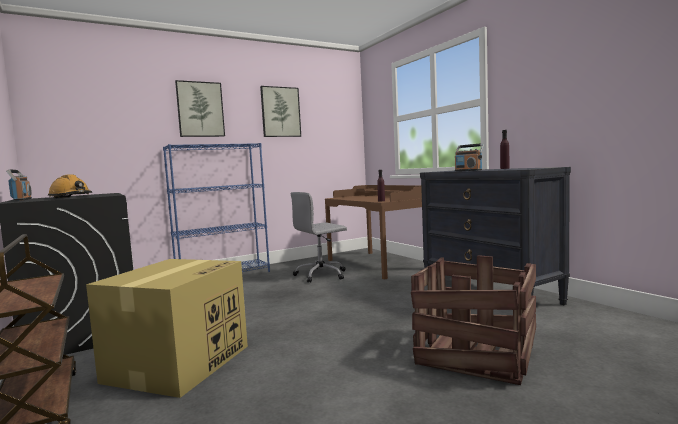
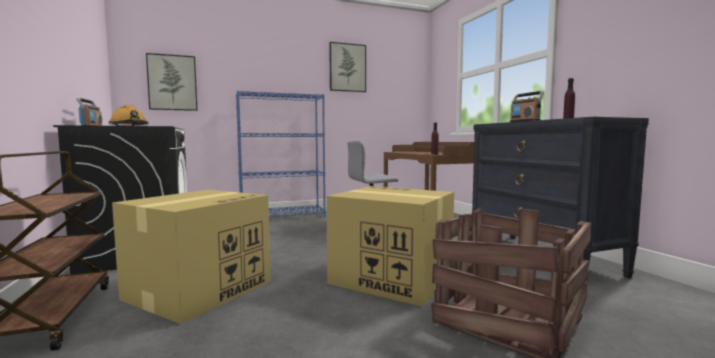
camera: 10 degrees right, 0 degrees up
(200, 109) = (272, 62): picture -> picture (172, 82)
(362, 329) = (390, 278): none -> cardboard box

